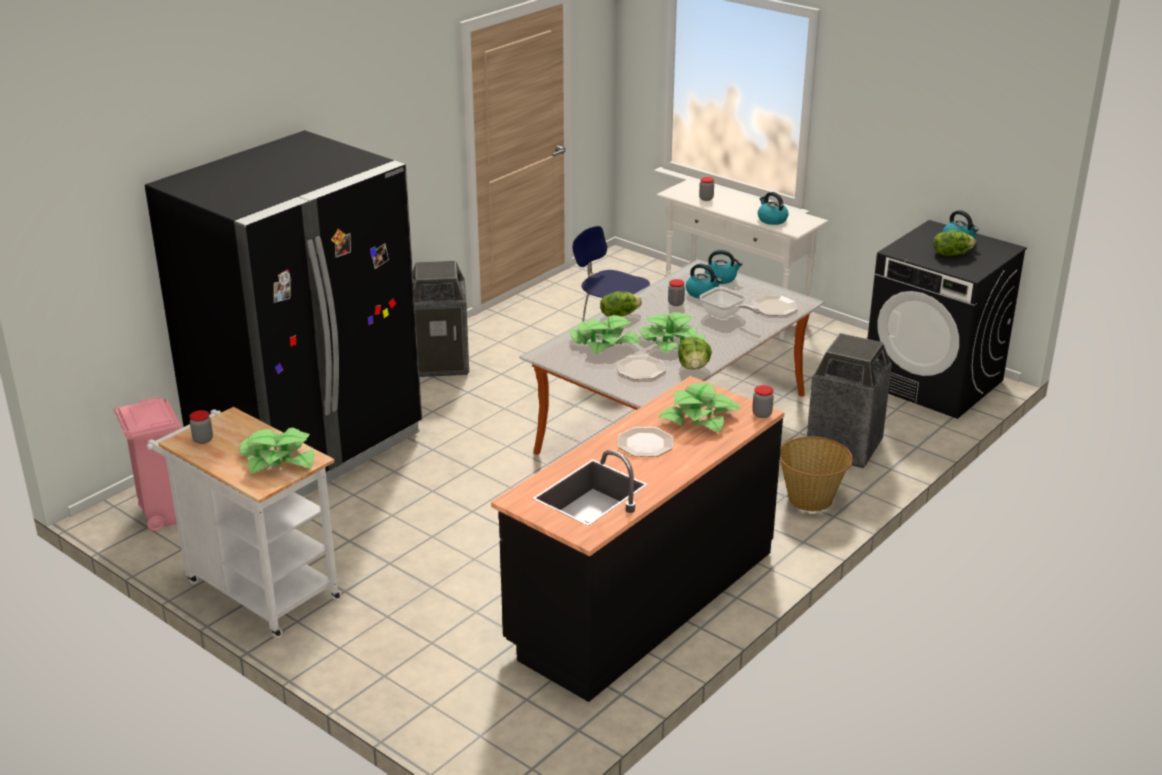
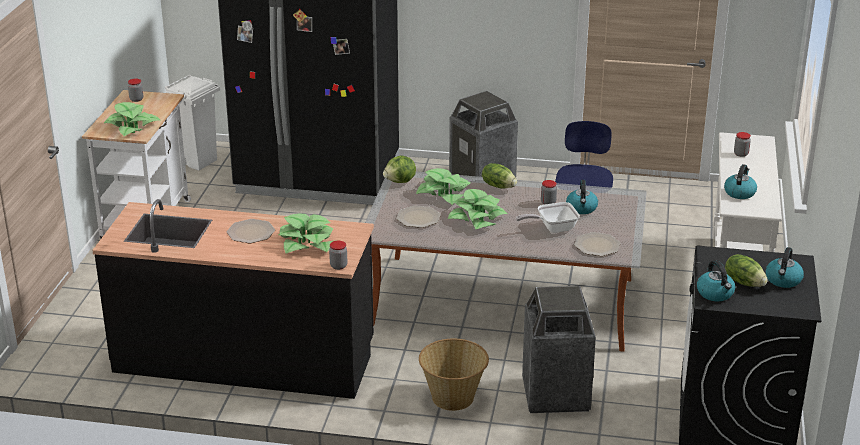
camera: 60 degrees right, 0 degrees up
(164, 516) = (199, 162): pink trash can -> white trash can
(694, 367) = (445, 238): lettuce -> lettuce (400, 182)
(721, 278) = (620, 209): kettle -> kettle (715, 294)
(725, 315) = (552, 228): frying pan -> frying pan turned 60 degrees clockwise

